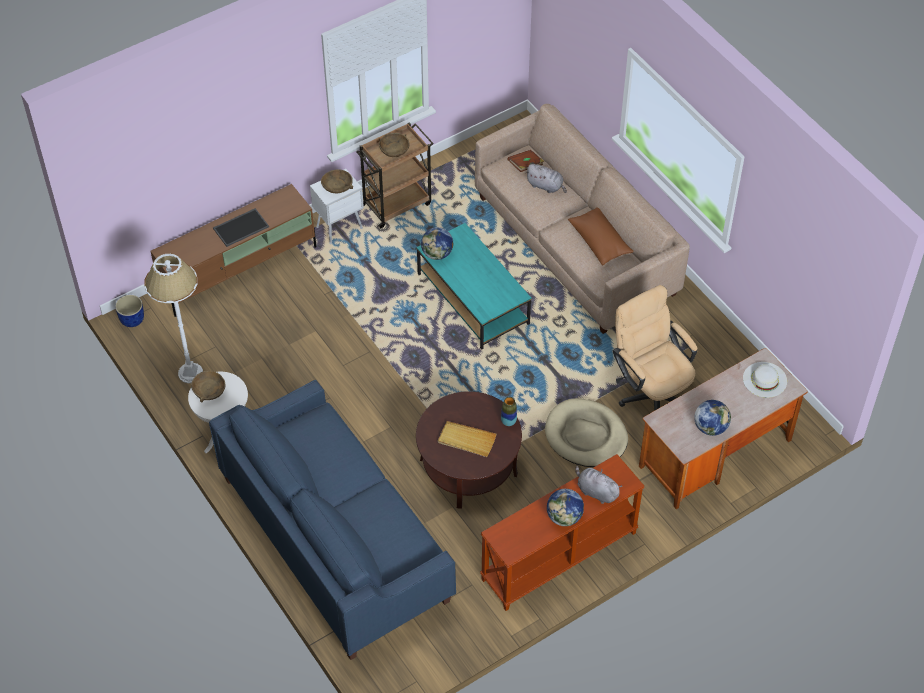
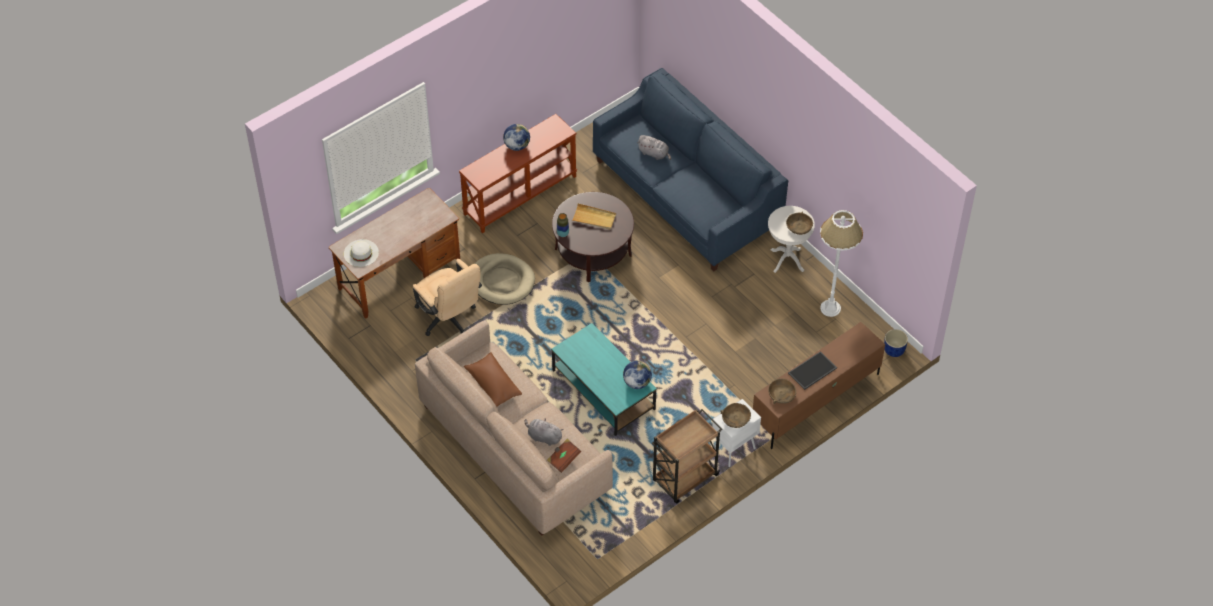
camera: 175 degrees right, 0 degrees up
(394, 149) = (687, 437): brown bowl -> brown bowl (781, 394)
(596, 491) = (494, 164): grey plush toy -> grey plush toy (654, 153)
(710, 427) = (407, 214): globe -> none

